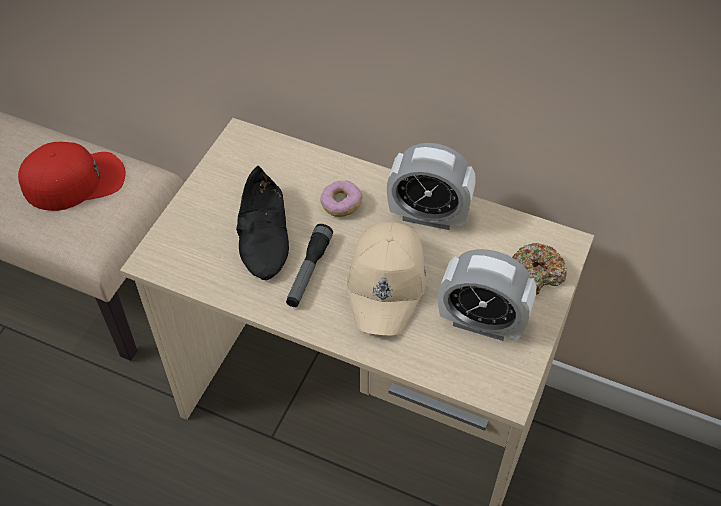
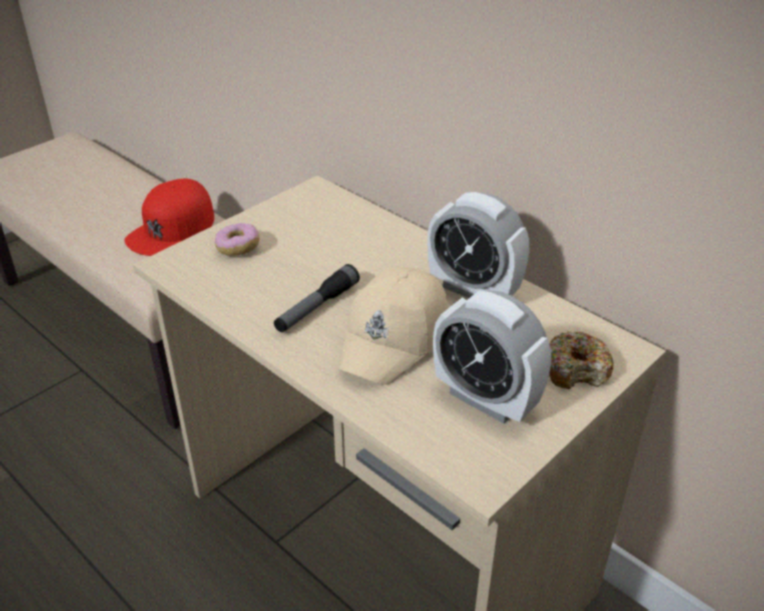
camera: 20 degrees right, 15 degrees down
(75, 181) = (172, 229): red cap -> red cap turned 120 degrees clockwise
(267, 234) = (293, 267): black shoe -> none
(341, 204) = (384, 261): donut -> donut (238, 248)

